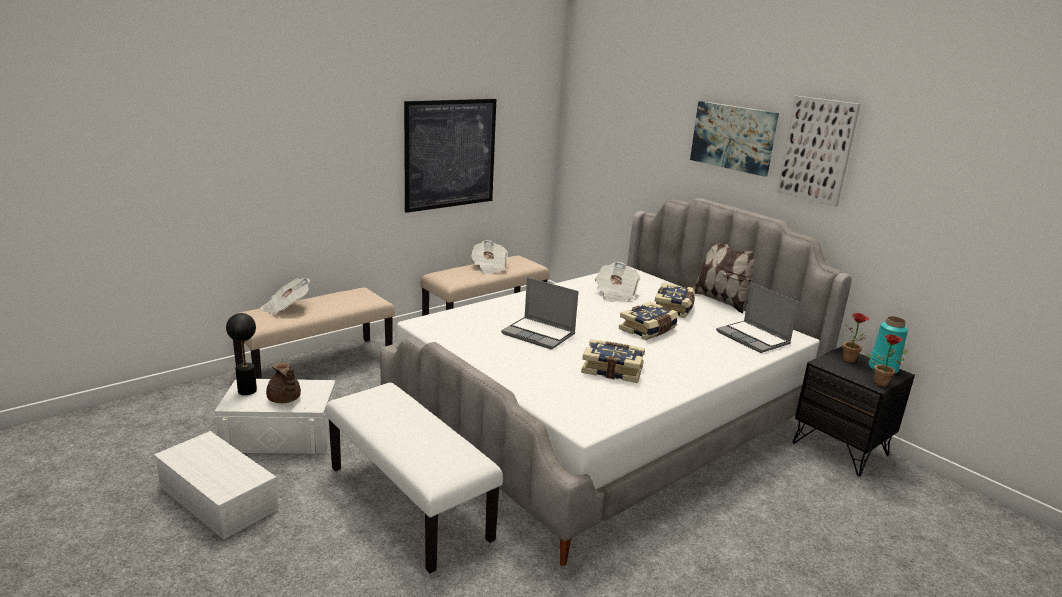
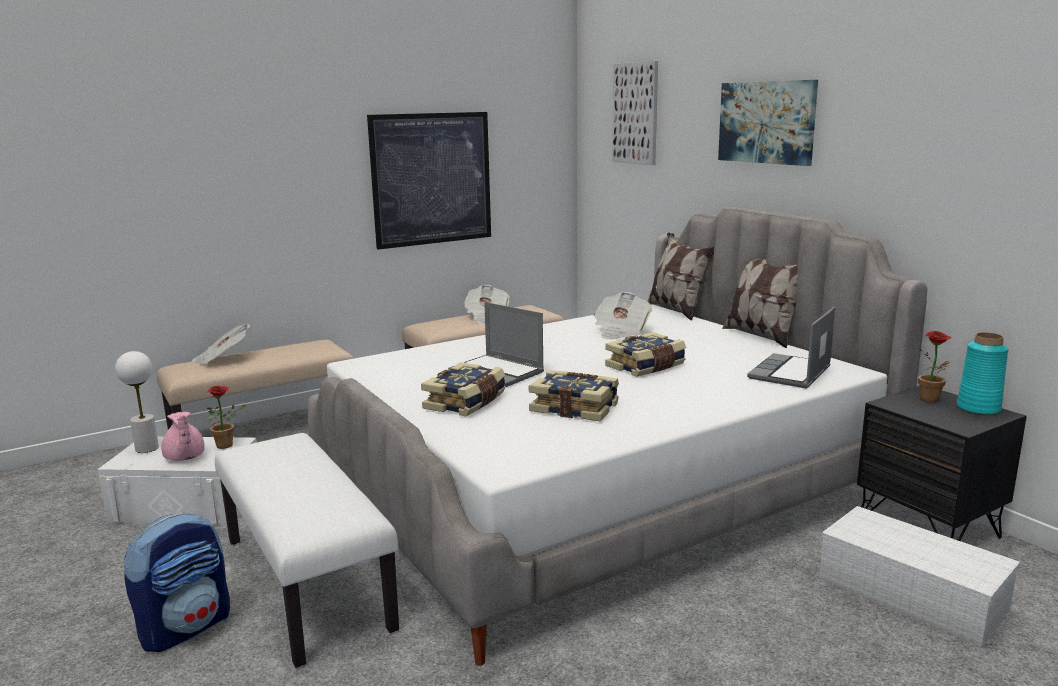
camera: 10 degrees right, 5 degrees down
(220, 498) = (83, 572): white storage box -> white storage box (914, 593)
(247, 390) = (147, 448): black table lamp -> white table lamp
(284, 400) = (184, 457): brown teapot -> pink teapot
(329, 543) = (186, 627): none -> backpack
(649, 273) = (677, 310): none -> pillow
(674, 309) = (693, 345): book -> book (466, 402)
(754, 338) = (790, 373): laptop -> laptop turned 60 degrees clockwise
(817, 150) = (869, 120): picture -> picture (635, 113)
(882, 382) = (971, 425): potted plant -> potted plant (228, 445)

